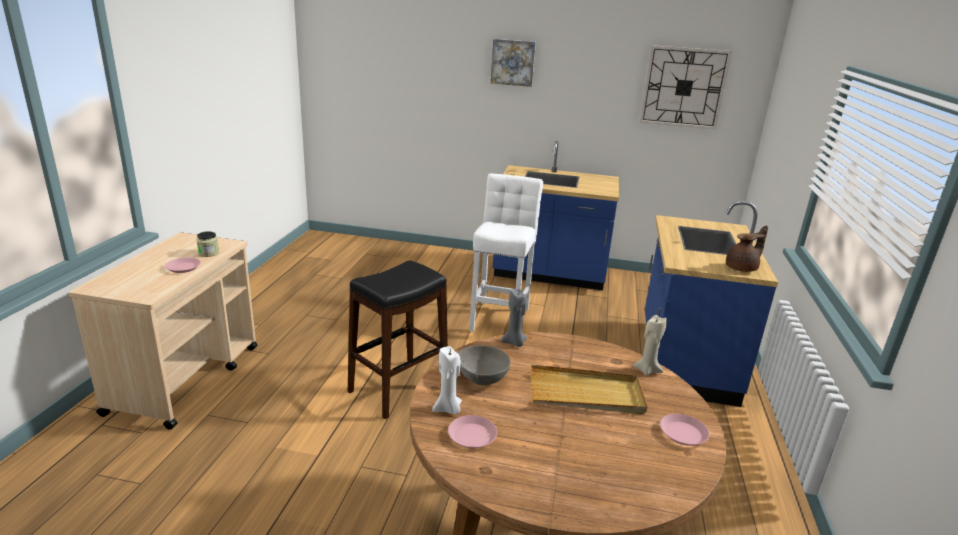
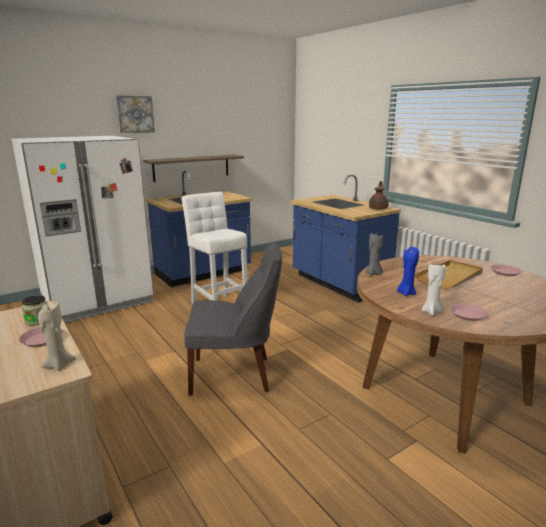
camera: 45 degrees left, 5 degrees down
(398, 388) = (235, 375): black stool -> grey chair
(415, 261) = (97, 300): none -> white fridge
(482, 379) = (406, 293): grey bowl -> blue candle
(575, 138) = (191, 167): none -> shelf
(647, 370) = (439, 259): beige candle -> beige candle (58, 364)
(683, 87) = (251, 122): wall clock -> none

